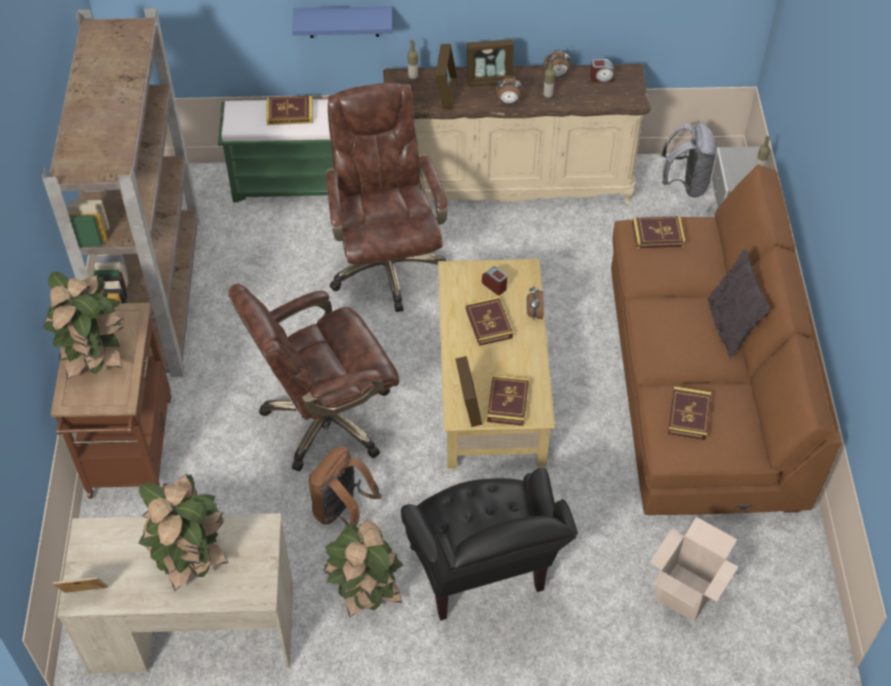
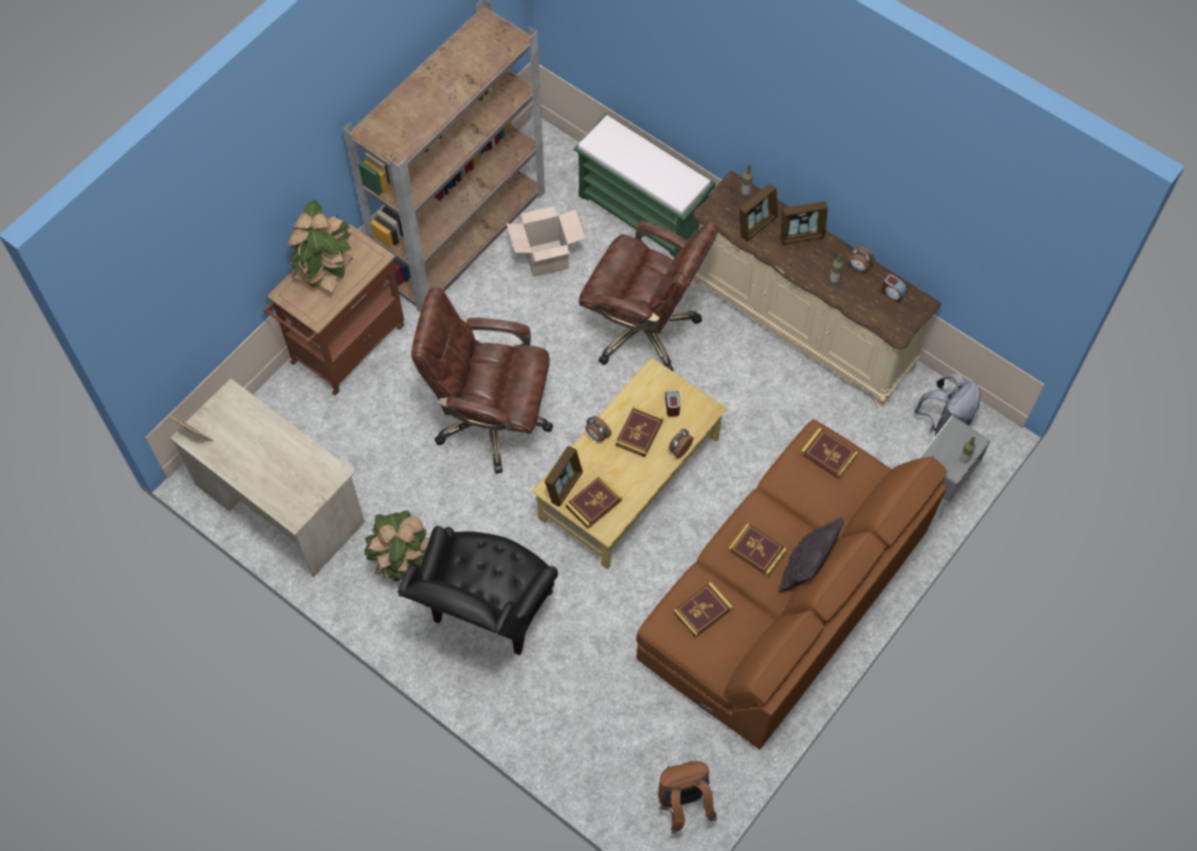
camera: 40 degrees right, 10 degrees up
(190, 558) = (275, 460): potted plant -> none
(290, 113) = (644, 157): book -> book (757, 551)
(342, 511) = (440, 496): brown backpack -> brown backpack (683, 804)
(343, 21) = (709, 115): blue shelf -> none
(387, 265) = (643, 328): brown office chair -> brown office chair turned 90 degrees clockwise
(489, 80) = (801, 235): picture frame -> picture frame turned 45 degrees counterclockwise
(508, 102) = (796, 265): alarm clock -> alarm clock (597, 436)
(685, 592) = (613, 734): cardboard box -> cardboard box (546, 259)

